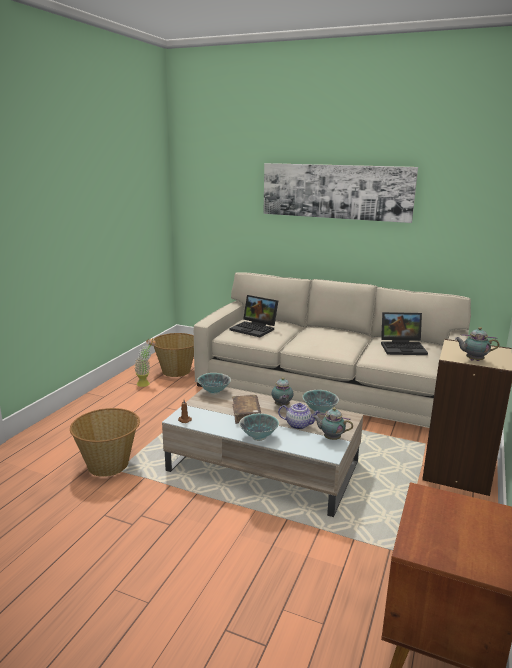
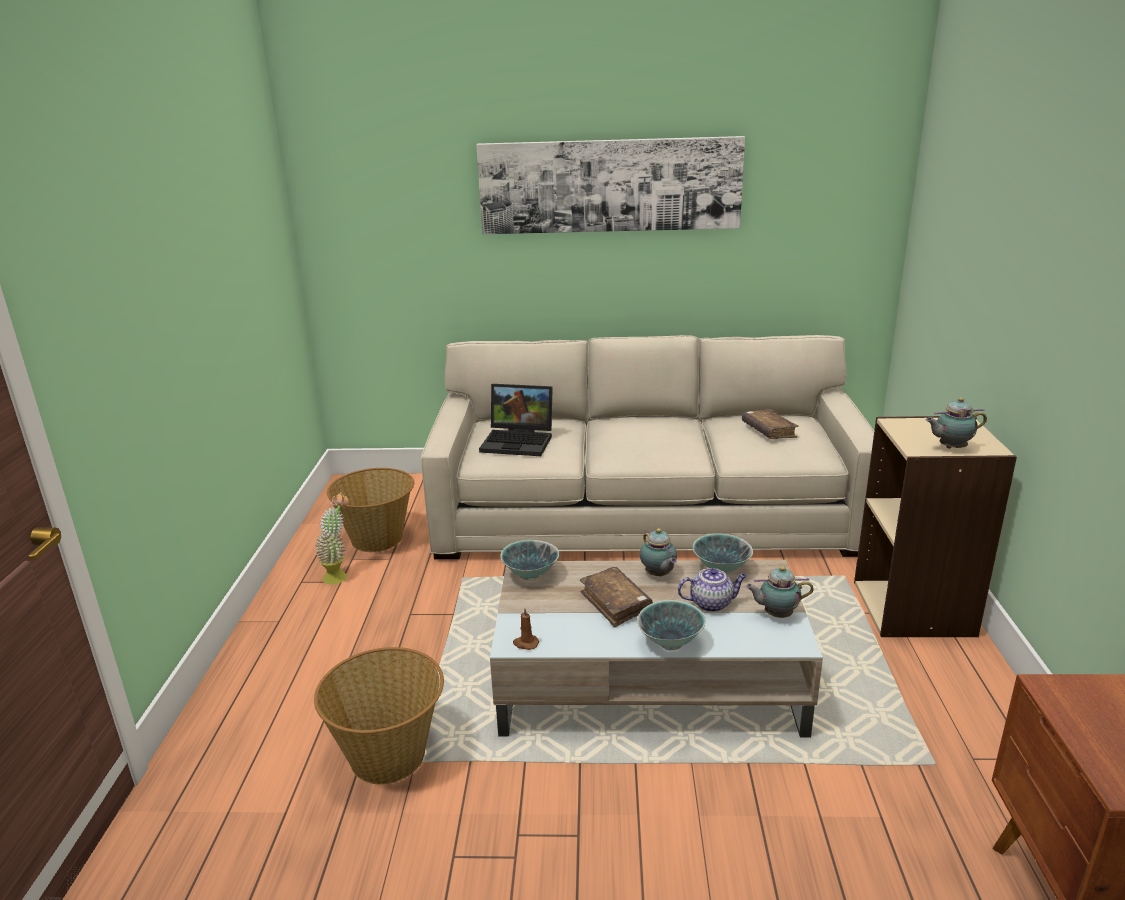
camera: 20 degrees left, 5 degrees up
(403, 347) = (768, 431): laptop -> brown book

